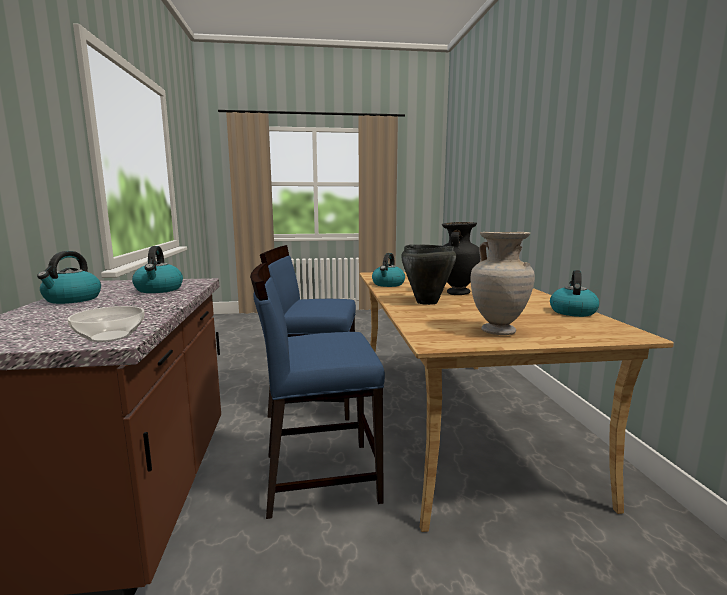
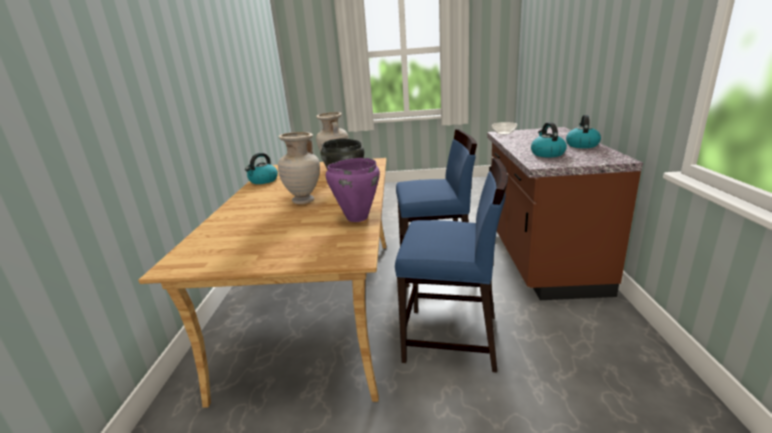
camera: 170 degrees left, 10 degrees up
(388, 284) = (356, 218): kettle -> purple cooking pot
(457, 293) = (304, 201): black vase -> beige vase

